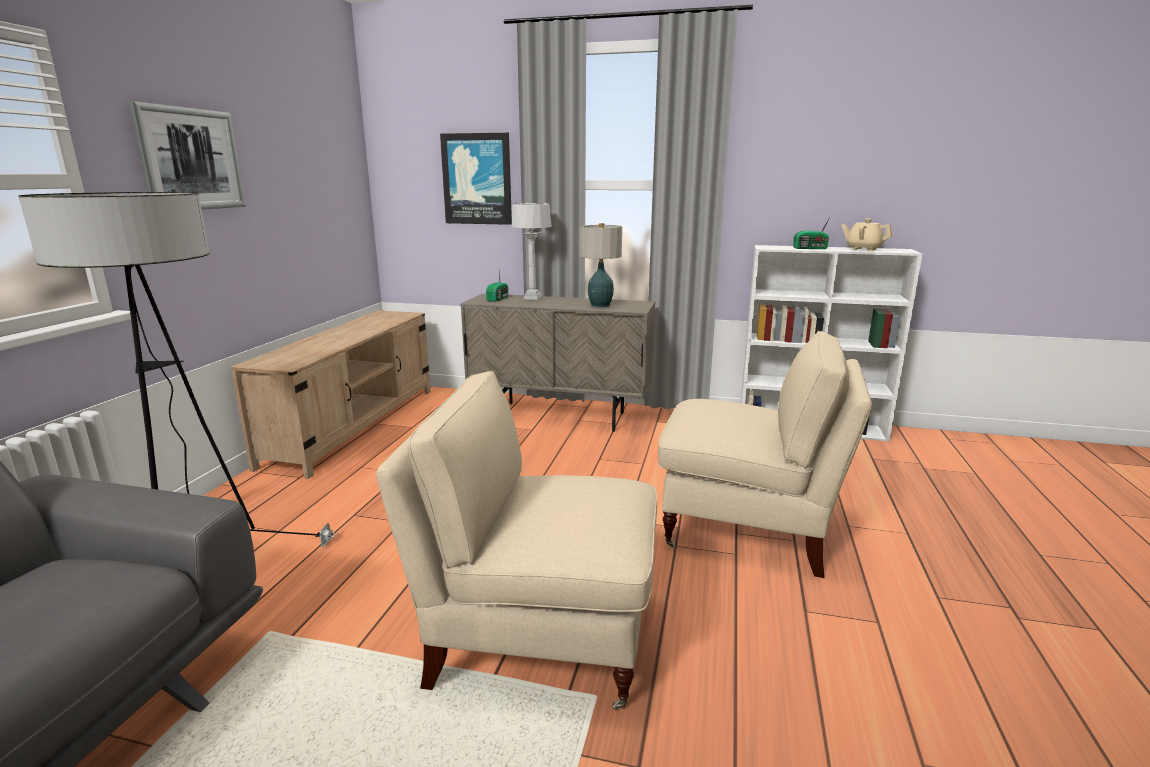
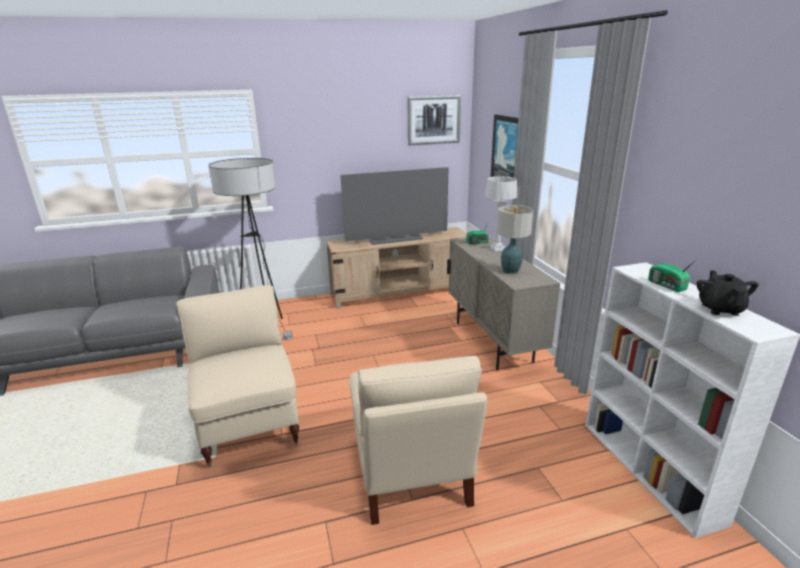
camera: 60 degrees right, 5 degrees up
(191, 159) = (320, 137): picture -> picture (434, 120)
(336, 336) = (395, 238): none -> television
(863, 249) = (720, 309): beige teapot -> black teapot

